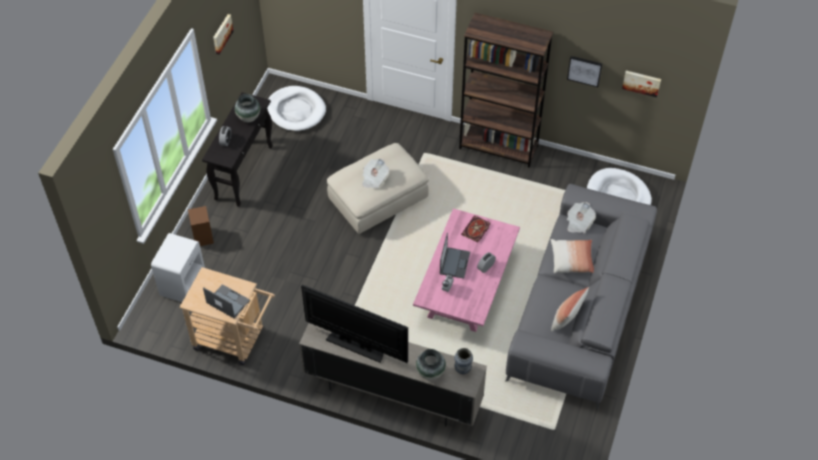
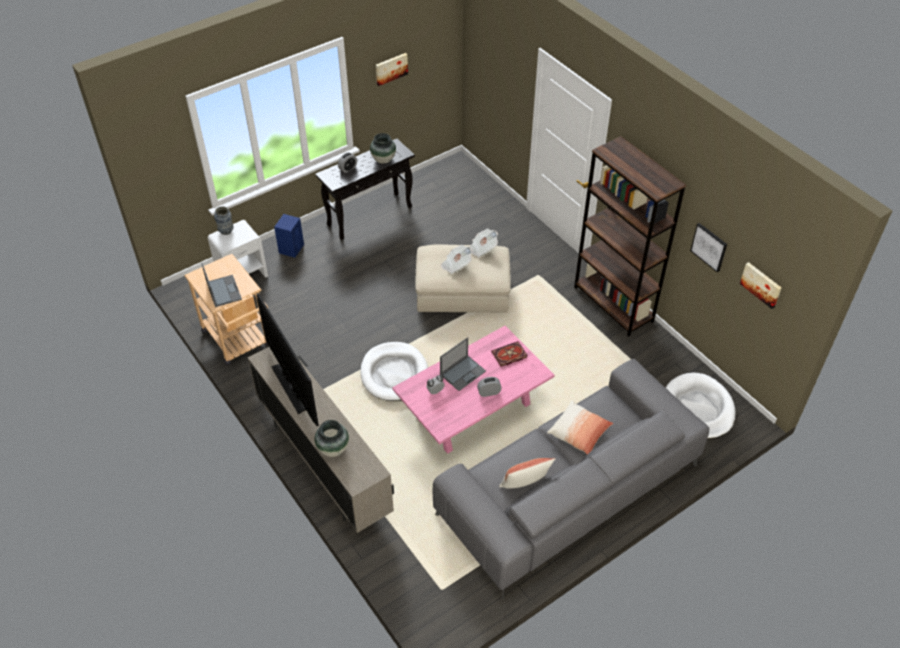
camera: 35 degrees right, 5 degrees down
(203, 236) = (291, 248): brown speaker -> blue speaker
(296, 111) = (456, 189): white dog bed -> white dog bed (394, 374)
(462, 369) = (365, 464): vase -> vase (226, 231)
(578, 223) = (617, 402): newspaper -> newspaper (482, 249)

